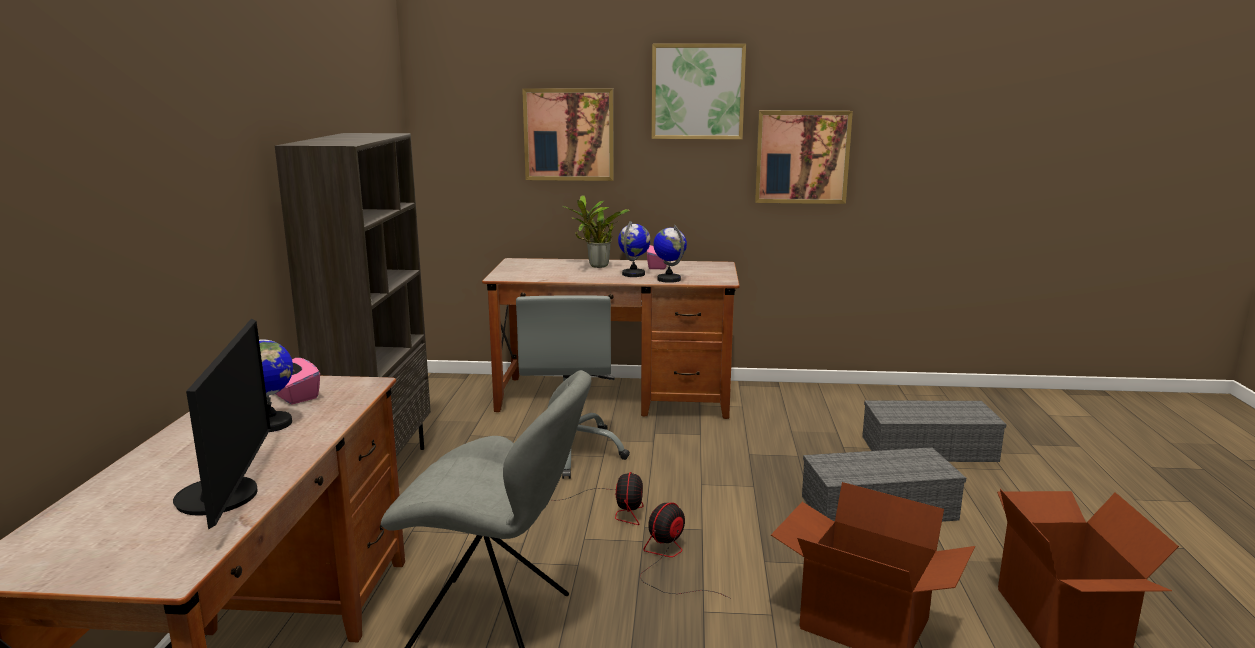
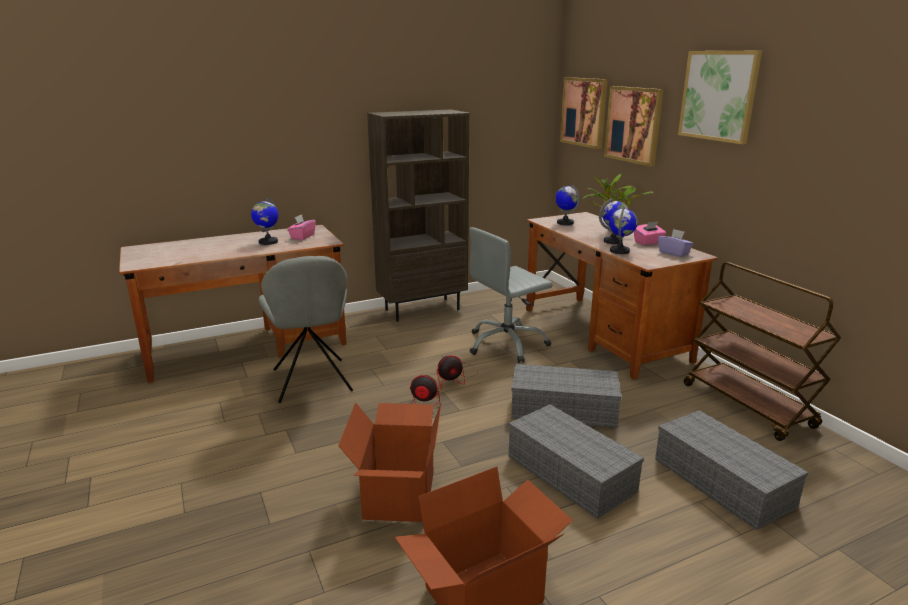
camera: 60 degrees right, 5 degrees up
(227, 495) = (197, 255): monitor -> none
(532, 272) = (565, 223): none -> globe
(703, 268) = (674, 253): none -> purple tissue box
(753, 469) = (565, 408): none -> grey storage box
(802, 157) = (794, 170): picture -> picture (584, 112)
(819, 395) = (748, 406): none -> brown cart

